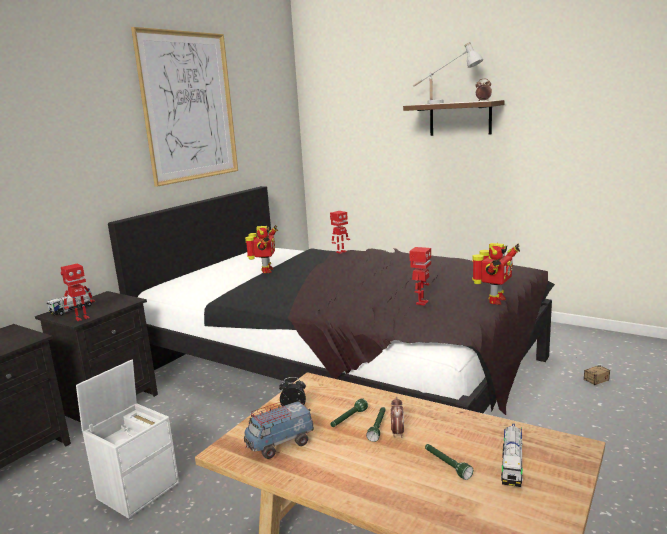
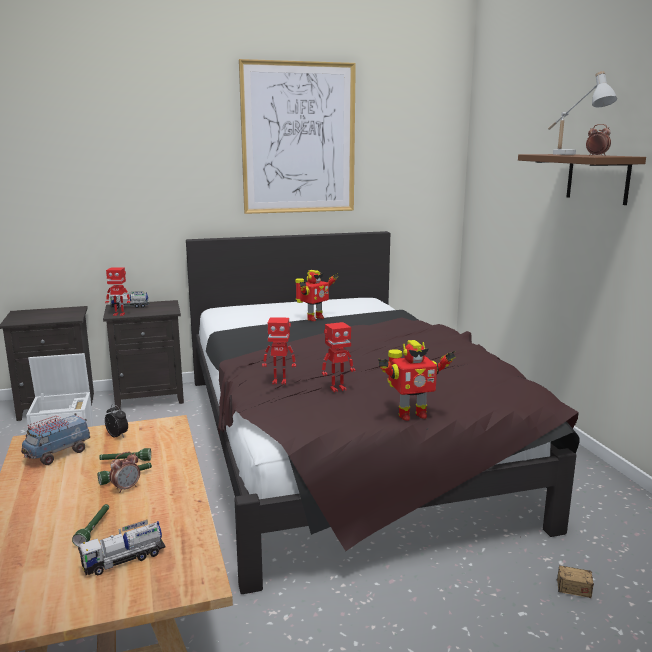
camera: 40 degrees right, 0 degrees up
(280, 444) = (57, 454): toy truck -> toy truck turned 60 degrees counterclockwise
(341, 252) = (405, 319): toy robot -> toy robot (279, 382)

